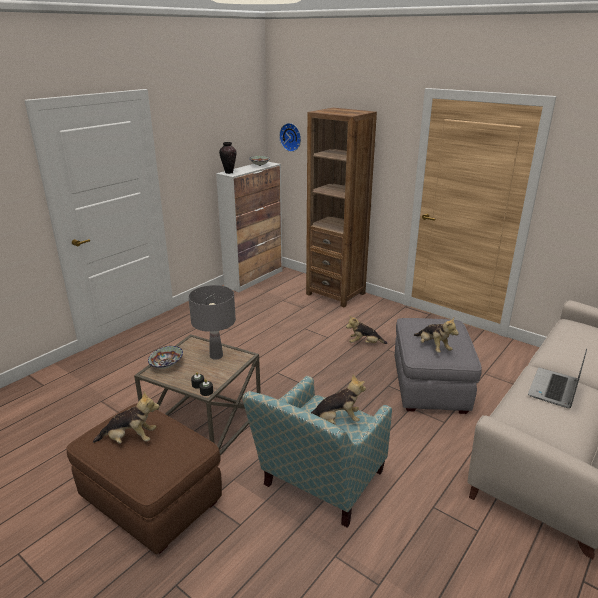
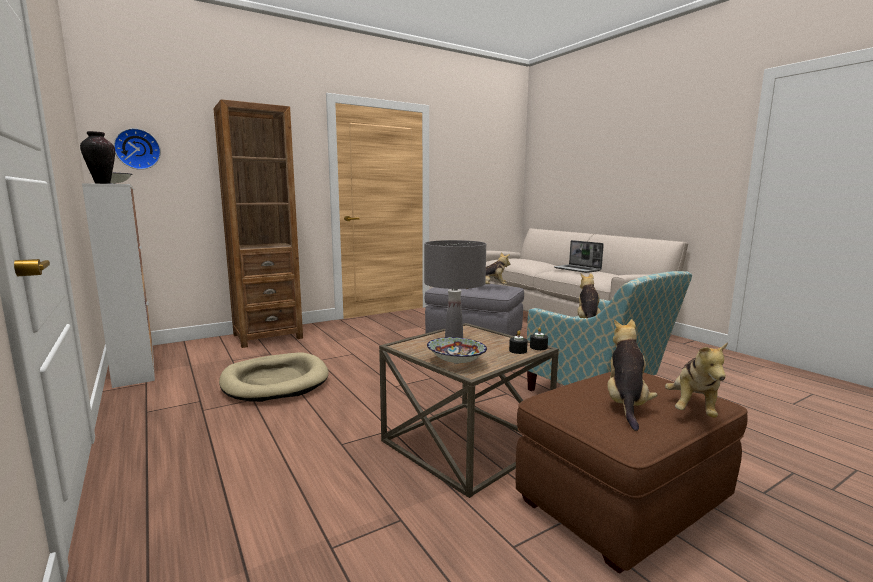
camera: 70 degrees left, 15 degrees down
(258, 326) = (275, 381): none -> beige dog bed
(364, 344) = (385, 343): plush toy -> plush toy (693, 409)

